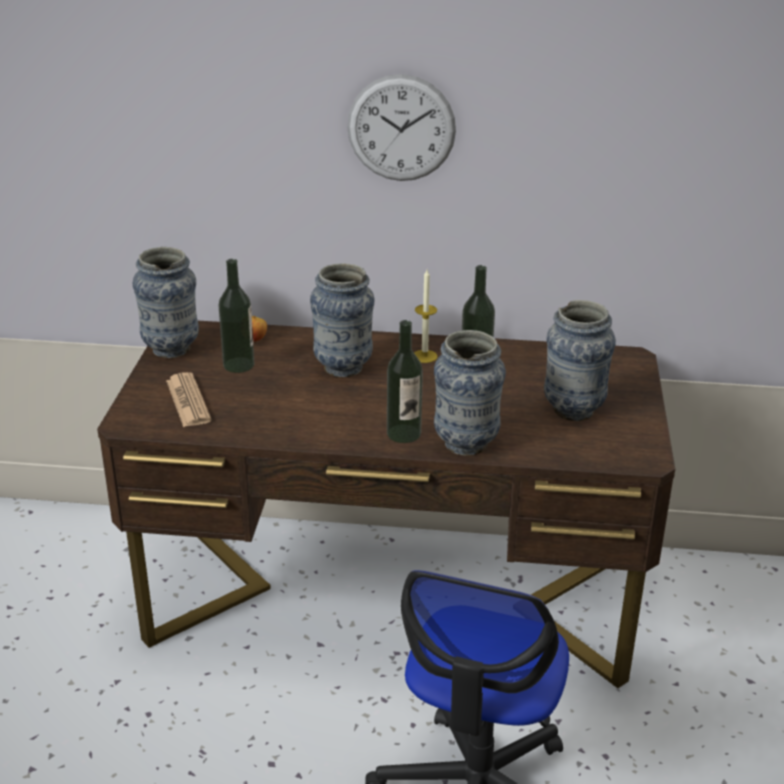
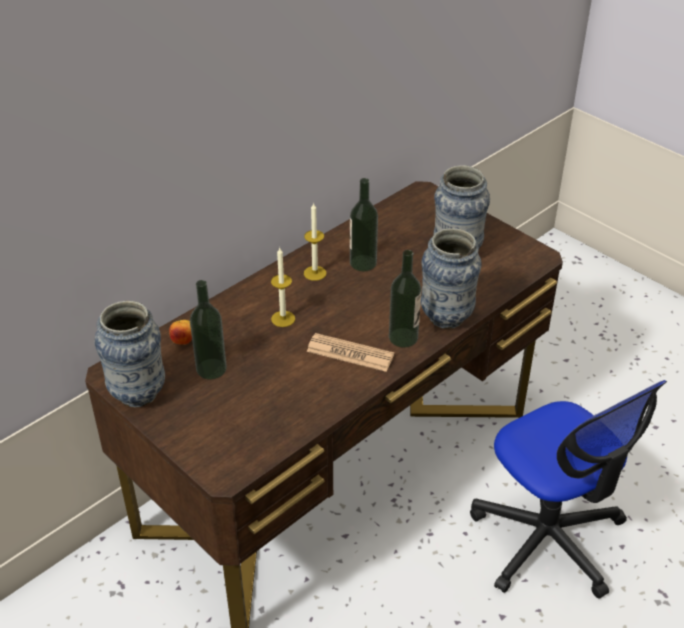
camera: 50 degrees left, 10 degrees up
(188, 401) = (232, 423): newspaper -> newspaper (350, 353)
(343, 368) = (283, 319): vase -> candle
(401, 128) = (247, 95): wall clock -> none

